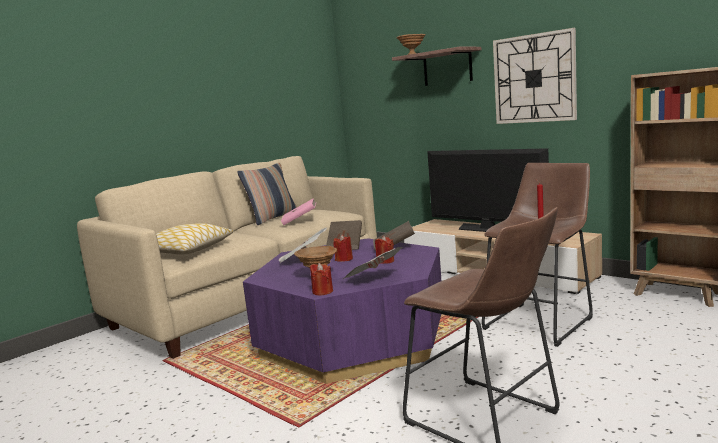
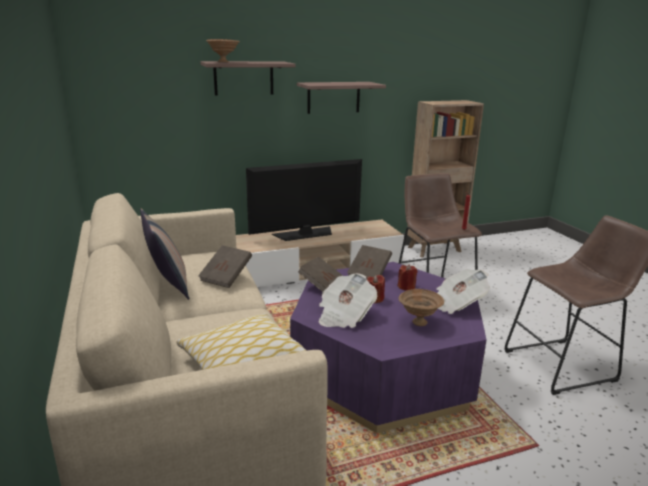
camera: 65 degrees left, 10 degrees up
(300, 221) = (226, 277): pink book -> brown book
(322, 292) = (468, 331): red candle -> none
(534, 78) = (333, 97): wall clock -> shelf

